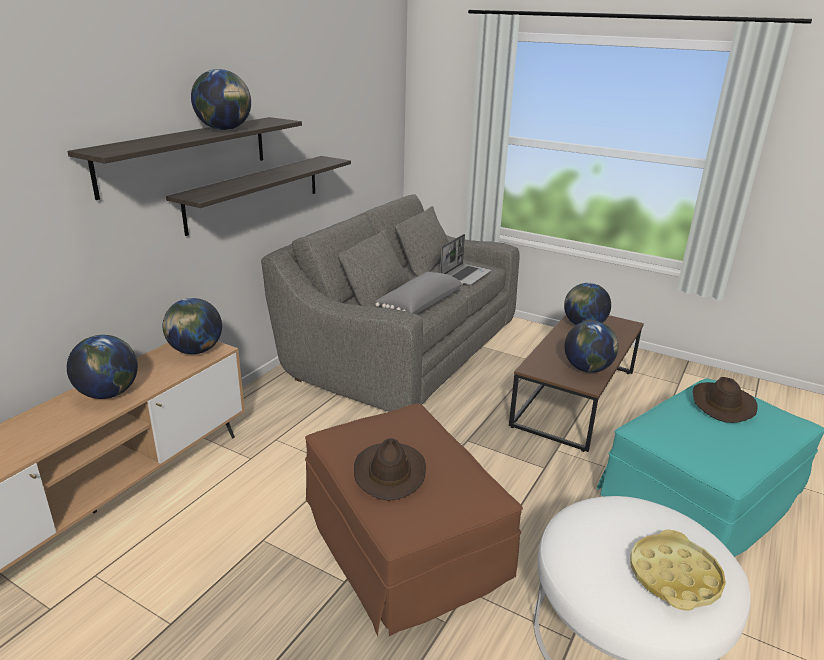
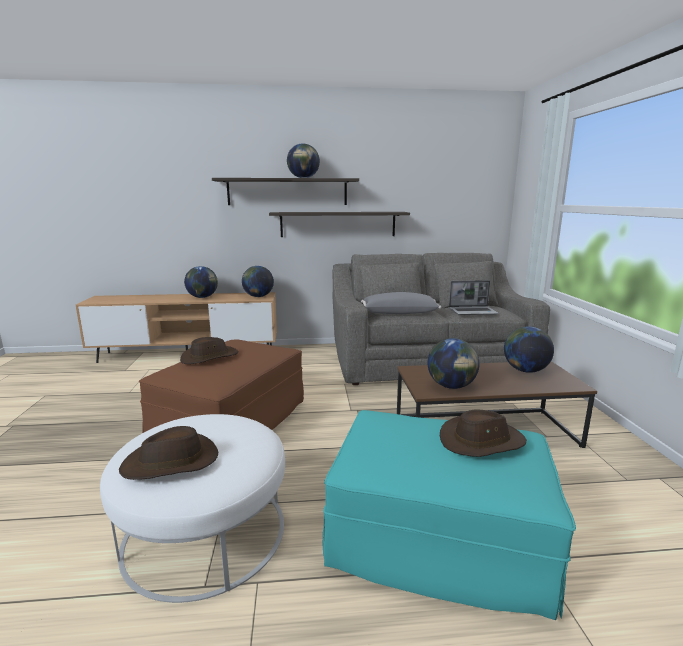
camera: 55 degrees right, 10 degrees down
(674, 576) = (171, 462): yellow tray -> brown hat

